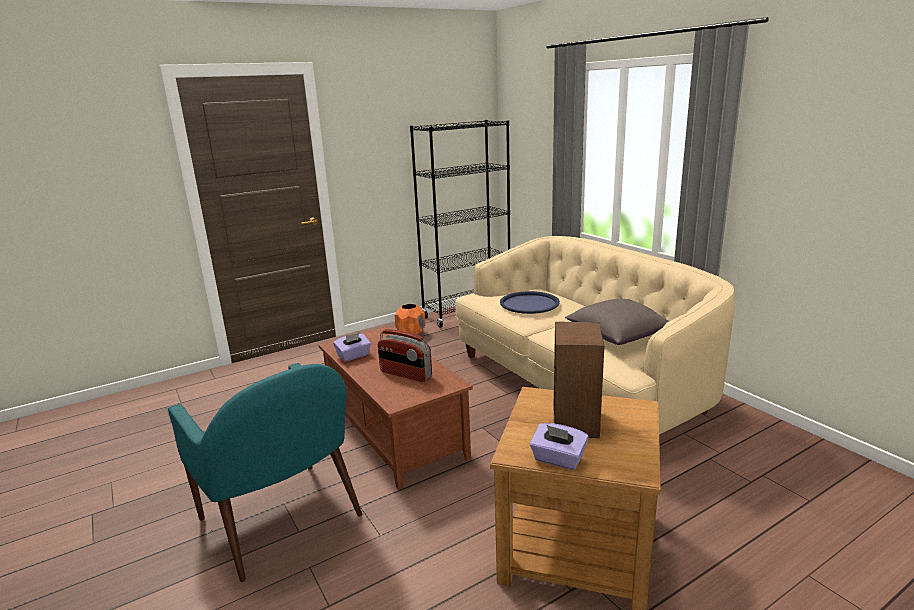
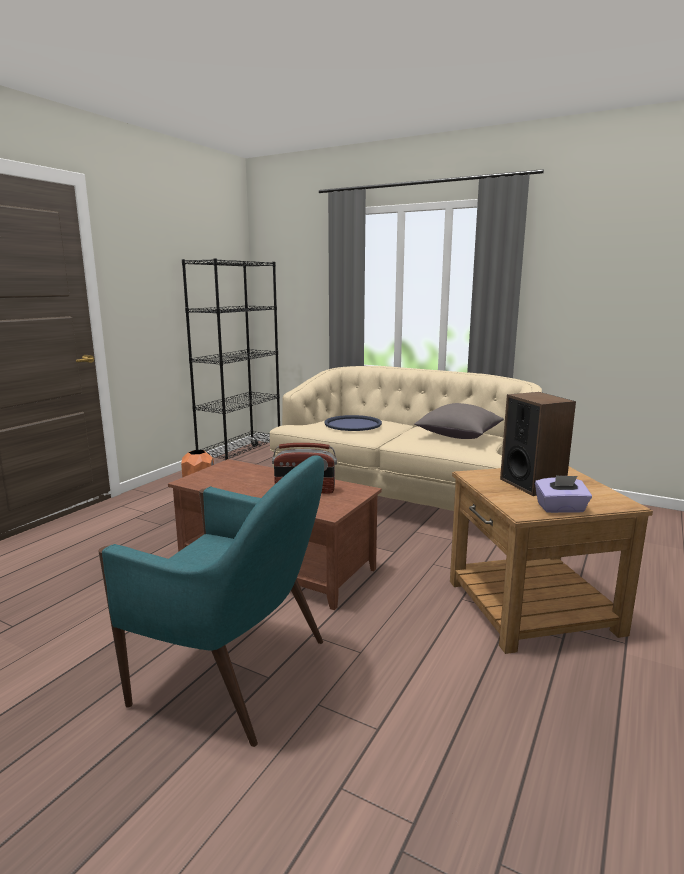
camera: 30 degrees left, 5 degrees down
(354, 356) = (226, 486): purple tissue box -> none

